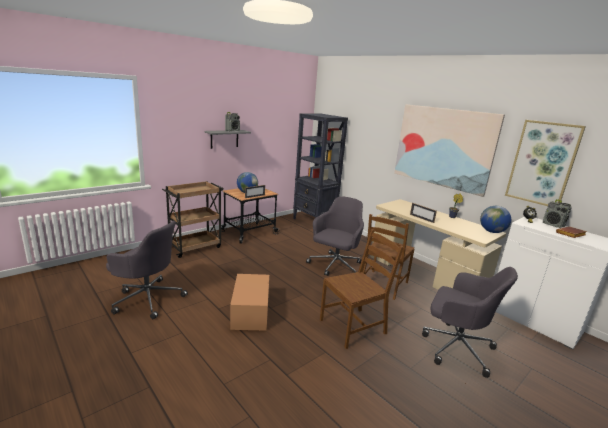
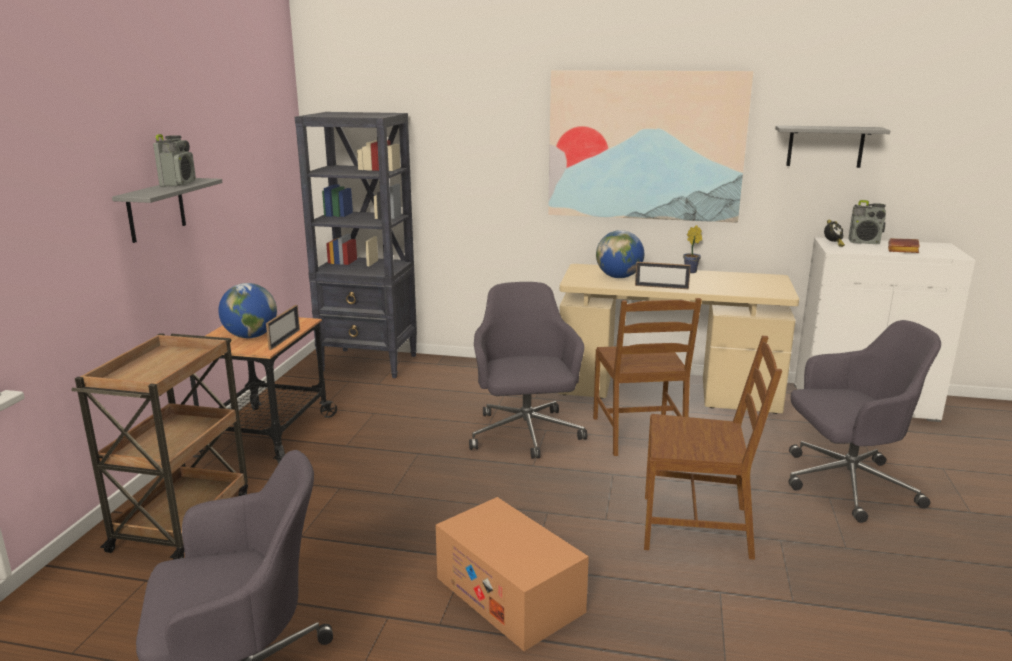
camera: 35 degrees left, 0 degrees up
(353, 326) = (697, 526): brown chair -> brown chair turned 75 degrees clockwise
(492, 232) = (772, 279): globe -> globe (618, 277)
(542, 163) = (825, 146): picture -> grey shelf

